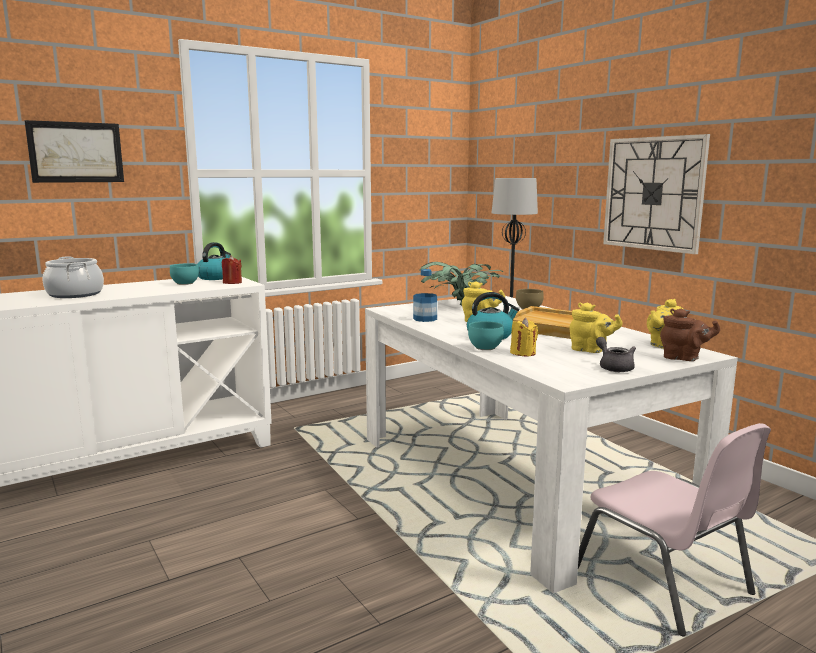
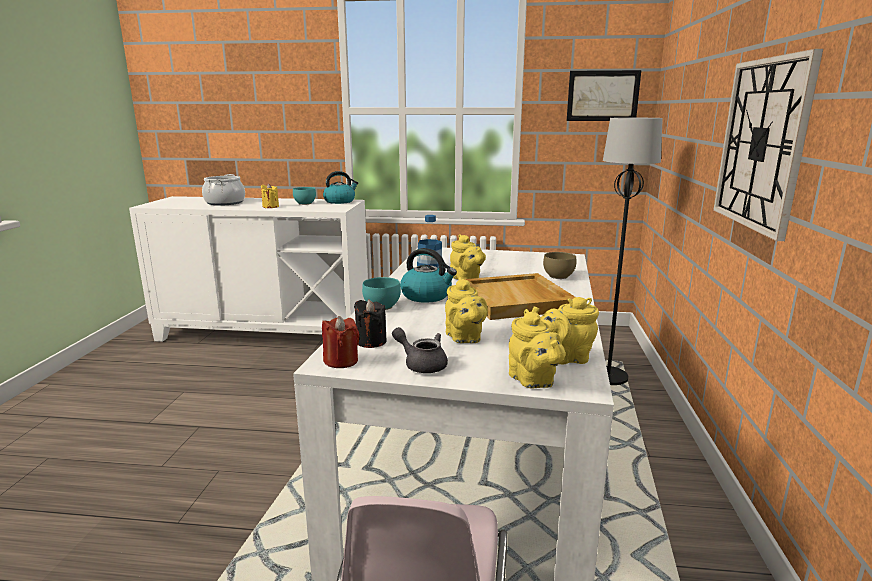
camera: 40 degrees right, 5 degrees up
(76, 152) = (260, 94): picture -> picture (602, 96)
(232, 282) = (333, 207): red candle -> red candle (341, 361)
(460, 306) = (501, 260): potted plant -> none
(523, 353) = (394, 321): yellow candle -> yellow candle (270, 207)
(549, 366) = (371, 341): none -> black candle
(614, 367) = (421, 364): grey teapot -> grey teapot turned 75 degrees counterclockwise
(684, 358) = (533, 381): brown teapot -> yellow teapot

